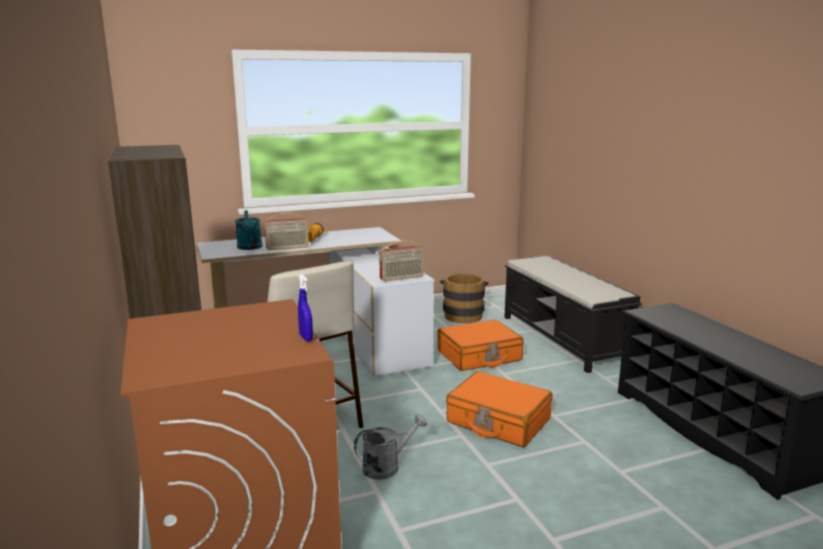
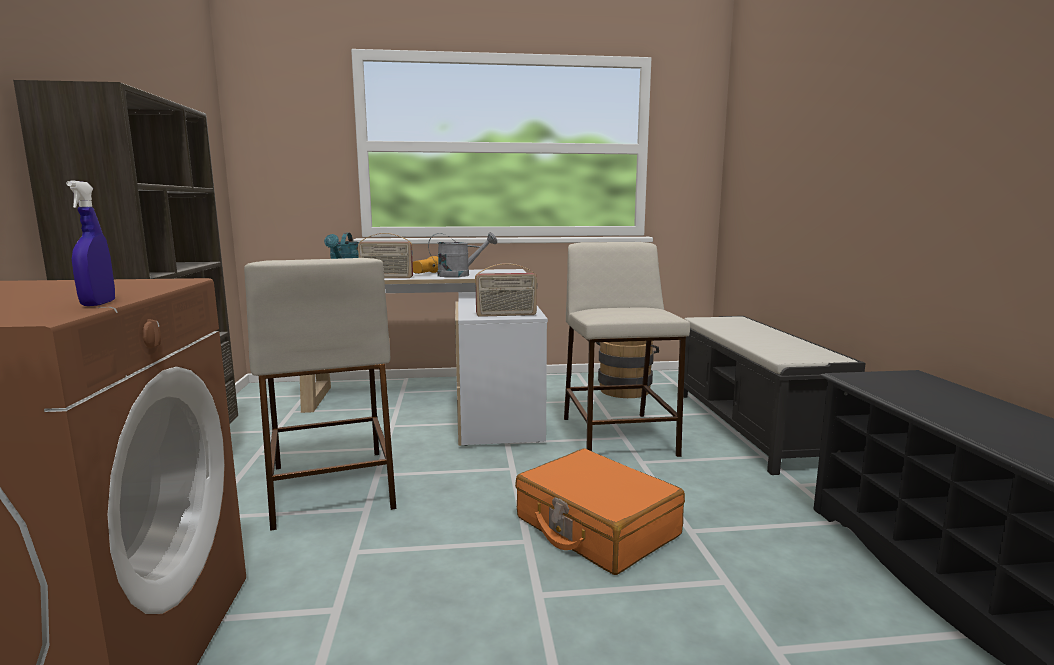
camera: 15 degrees right, 5 degrees down
(387, 466) = (383, 571): grey watering can -> grey watering can (460, 275)
(479, 356) = (619, 437): orange suitcase -> beige stool

